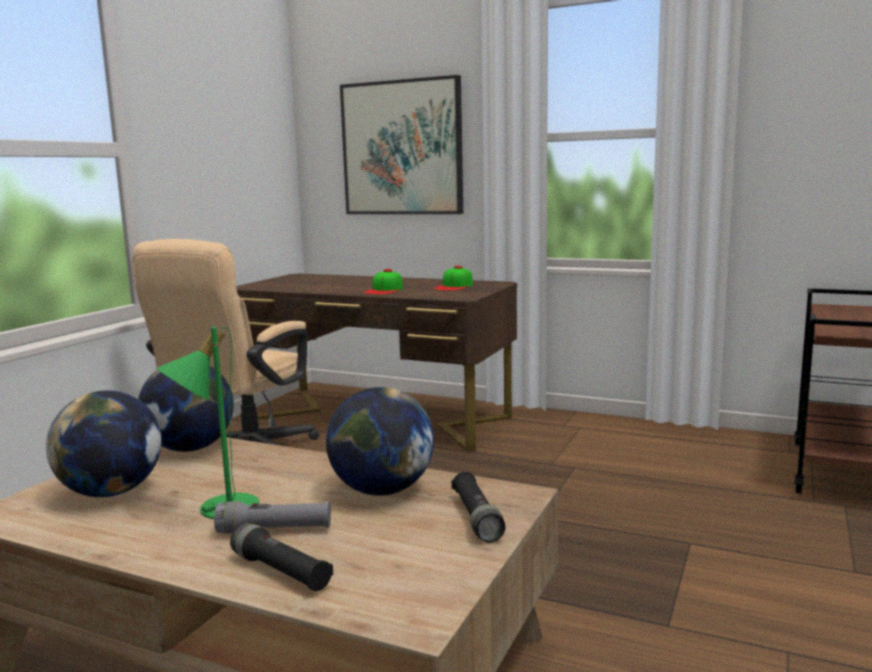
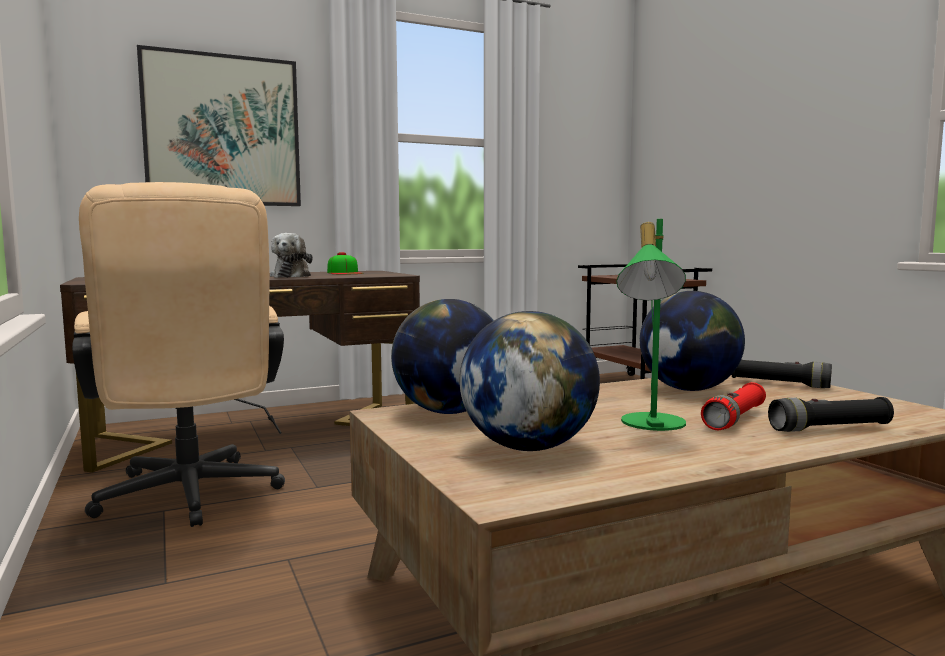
camera: 50 degrees left, 5 degrees down
(274, 530) = (735, 419): grey flashlight -> red flashlight
(384, 290) = (292, 276): cap -> plush toy

